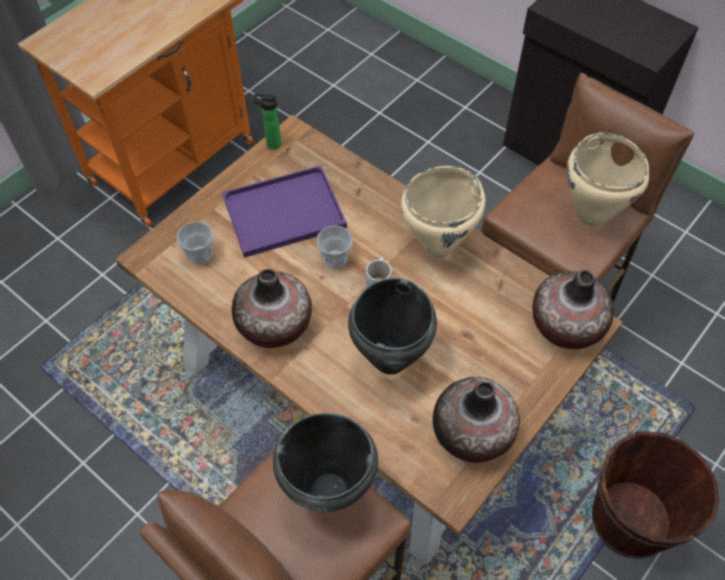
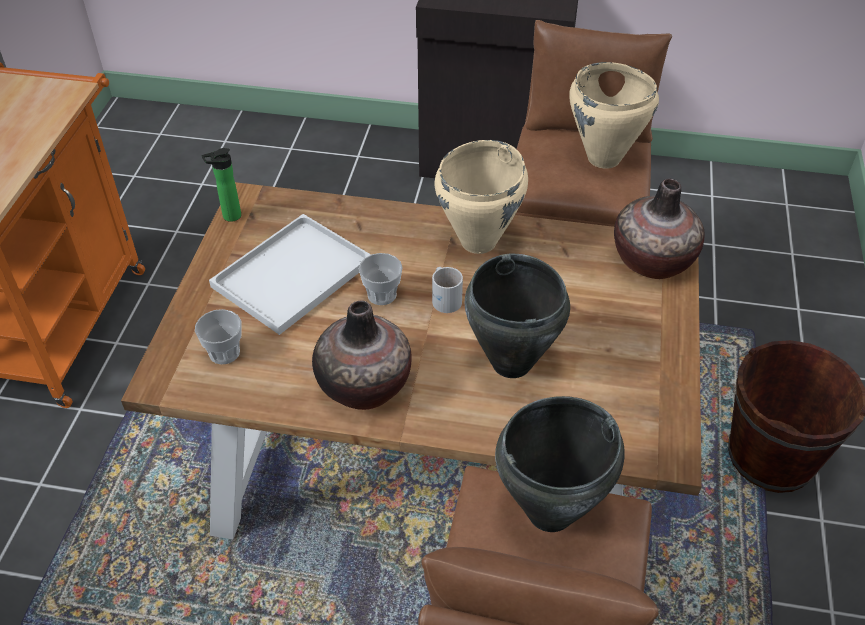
camera: 30 degrees left, 10 degrees down
(282, 214) = (291, 276): purple tray -> white tray
(472, 434) = (643, 392): vase -> none

